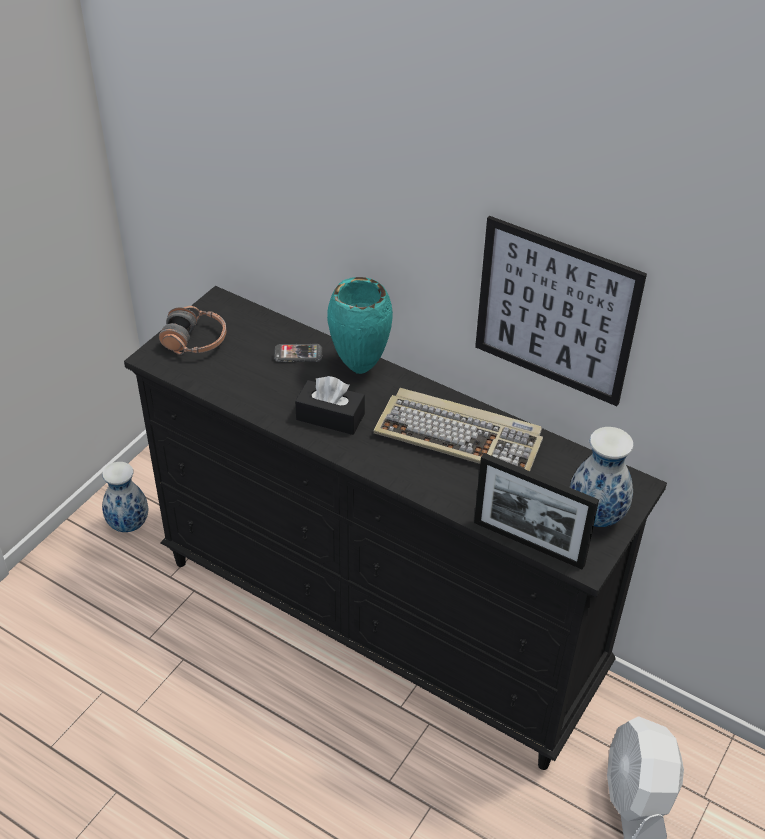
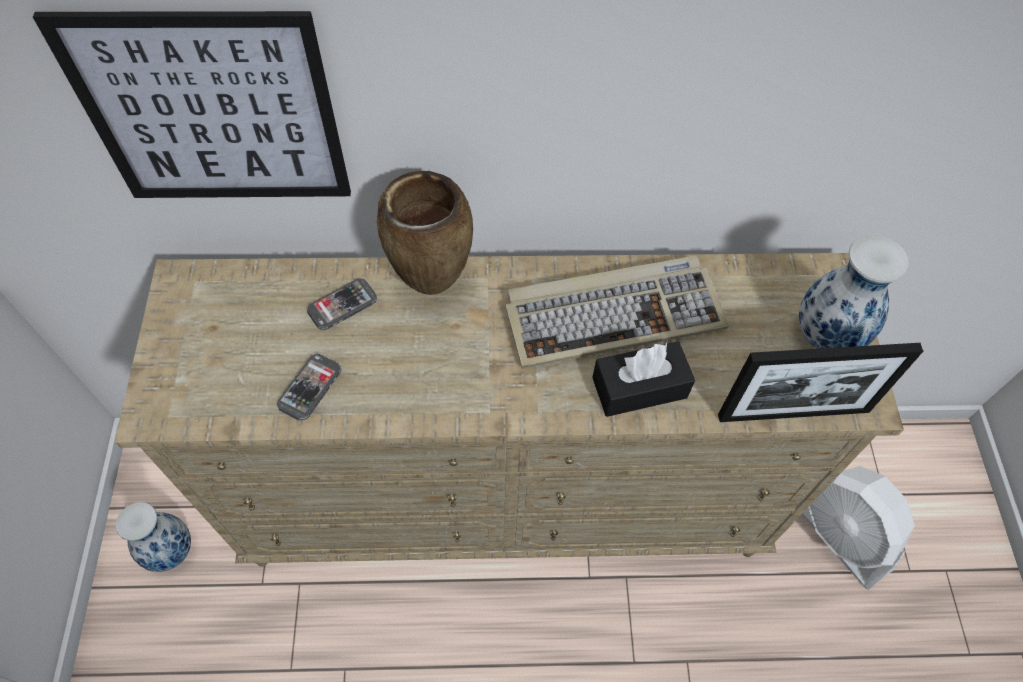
camera: 35 degrees left, 15 degrees up
(195, 341) = (193, 358): headphones -> none
(244, 385) = (310, 388): none -> phone
(330, 417) = (450, 373): black tissue box -> black tissue box (639, 387)
(358, 369) = (431, 286): turquoise vase -> brown vase
(380, 621) = (508, 499): black dresser -> beige dresser
(555, 311) = (712, 115): picture -> picture (212, 113)

